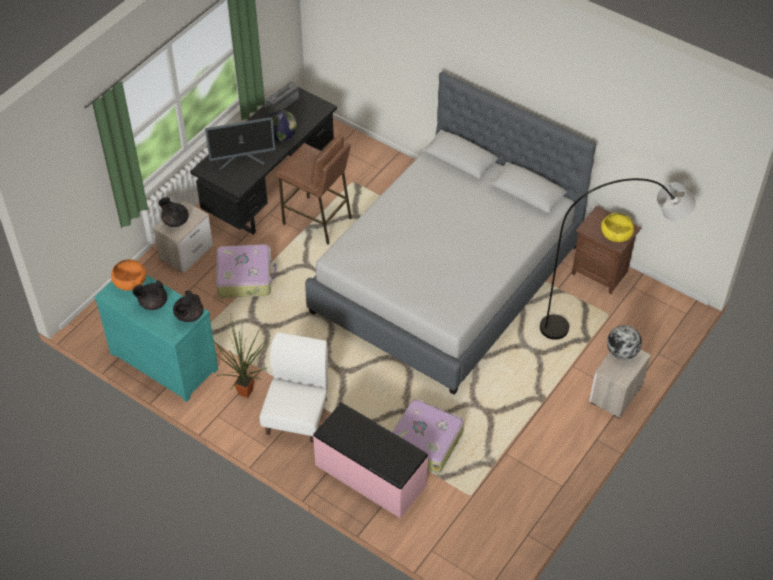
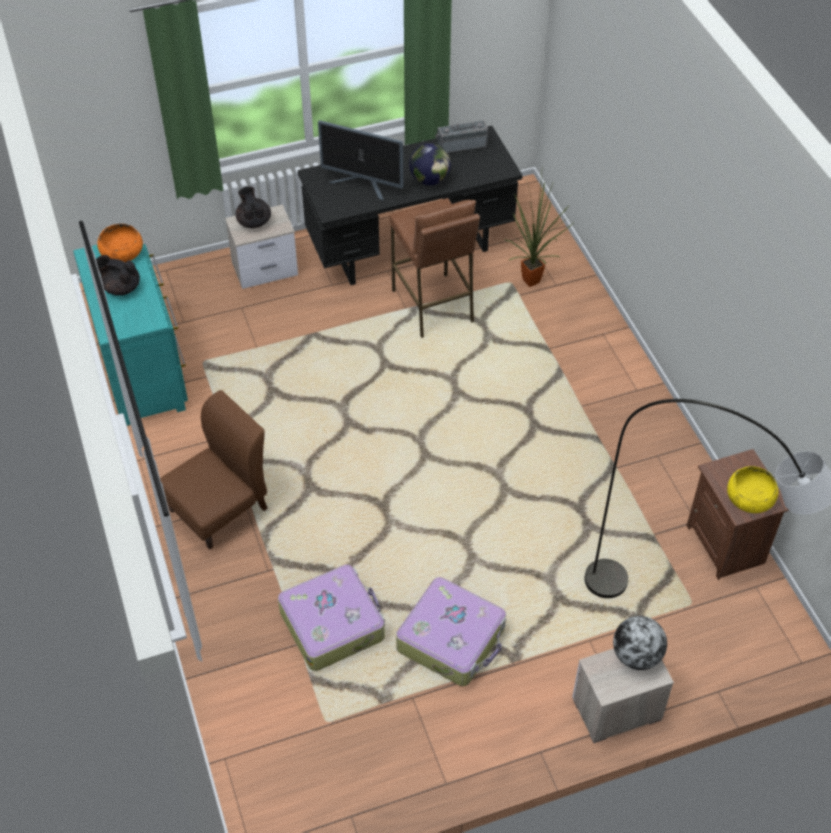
camera: 35 degrees right, 0 degrees up
(189, 316) = (143, 321): black teapot -> none
(245, 277) = (301, 326): suitcase -> suitcase (452, 639)
(247, 391) = (193, 451): potted plant -> potted plant (534, 280)
(297, 416) = (219, 509): white chair -> brown chair
(370, 475) = (235, 625): pink bench -> none
(446, 278) = (524, 448): grey bed -> none

